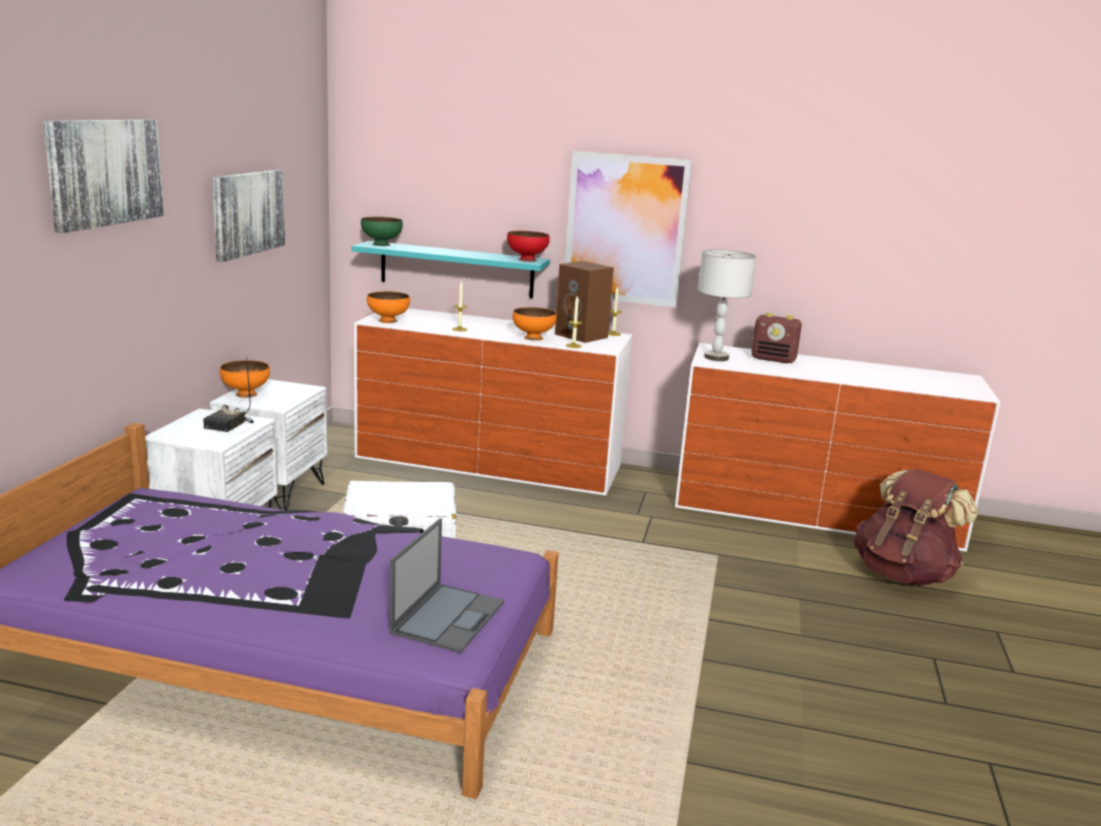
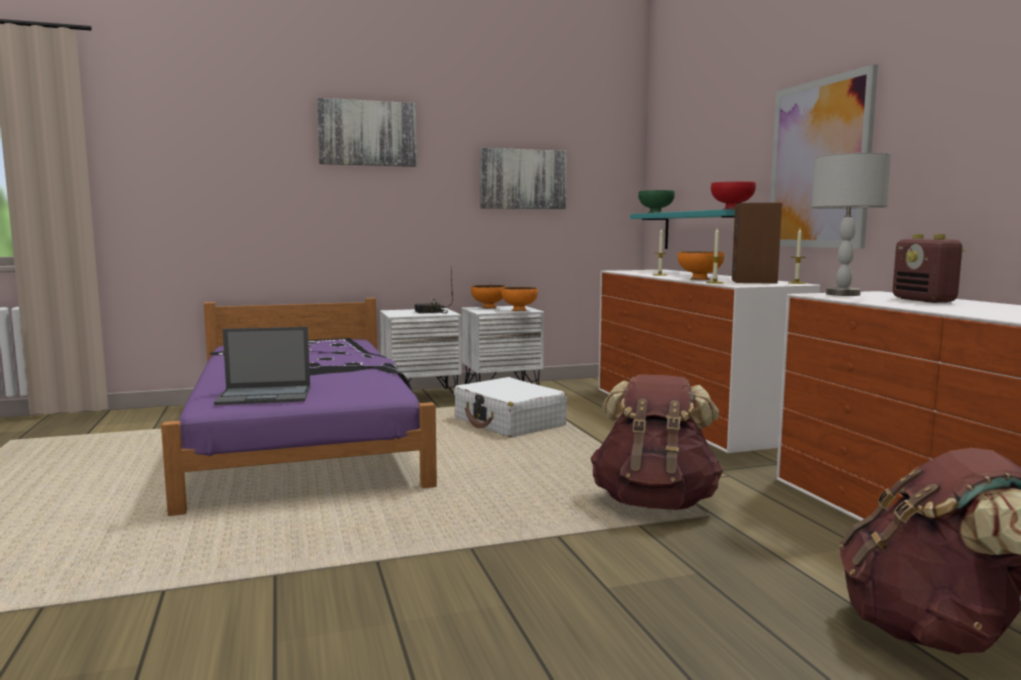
camera: 60 degrees right, 10 degrees down
(388, 321) = (627, 271): orange bowl -> orange bowl (519, 310)
(677, 561) = (654, 502): none -> brown backpack

